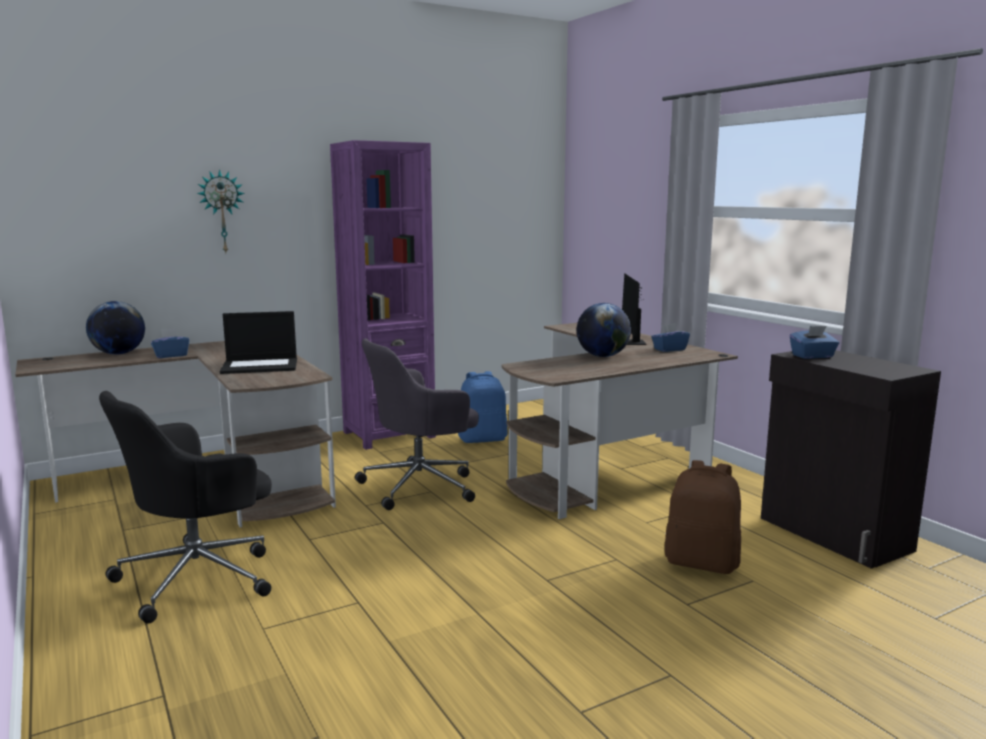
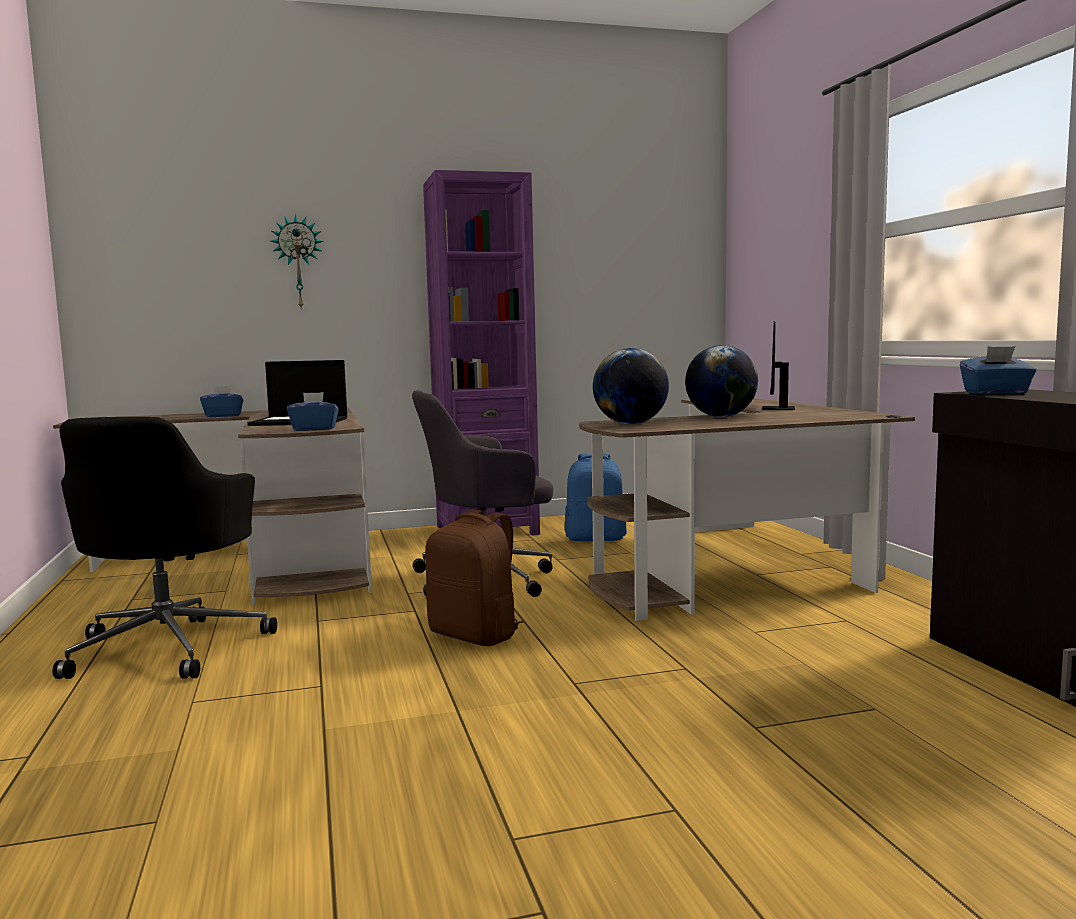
camera: 15 degrees right, 5 degrees down
(118, 354) = (175, 415): globe -> globe (630, 424)
(199, 577) = (169, 647): black office chair -> black office chair turned 60 degrees counterclockwise
(669, 349) = (822, 412): blue tissue box -> blue tissue box (314, 429)
(702, 563) = (808, 681): brown backpack -> brown backpack (476, 635)

